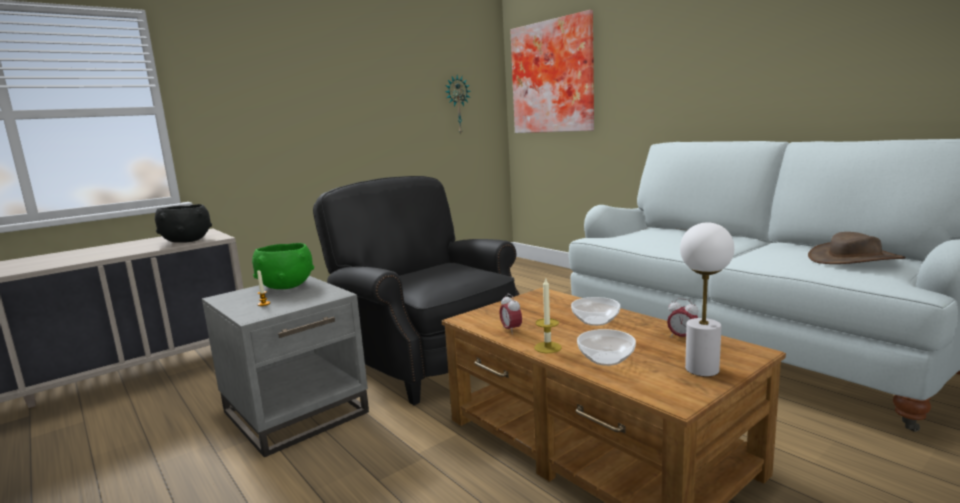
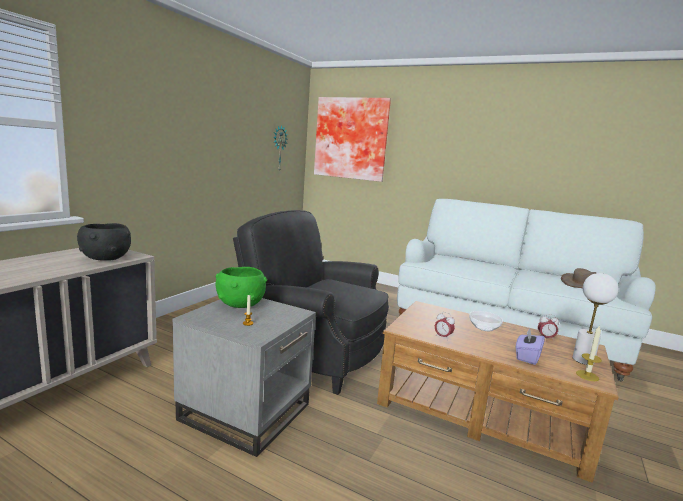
camera: 25 degrees left, 0 degrees up
(547, 347) = (483, 350): candle -> candle (587, 375)
(606, 359) = (527, 357): bowl -> purple tissue box

